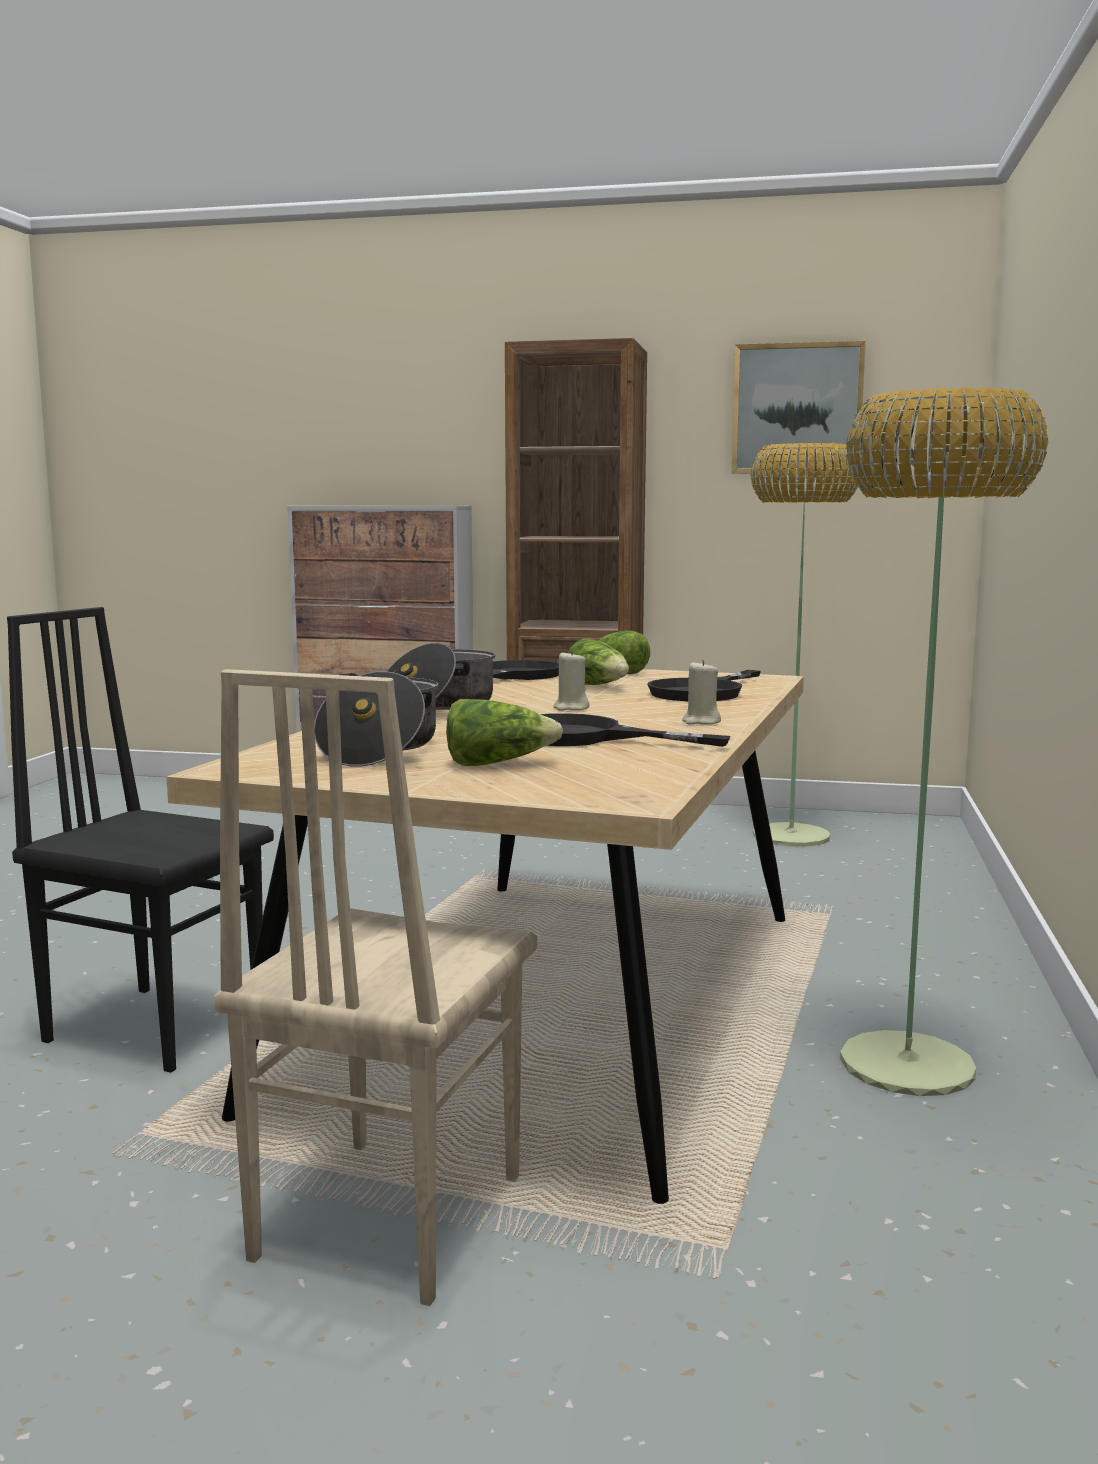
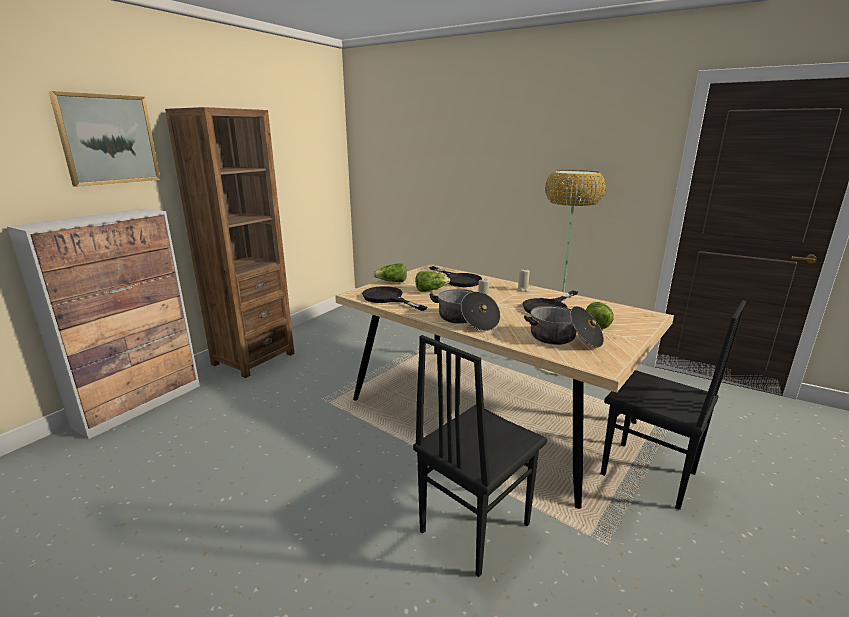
camera: 70 degrees left, 10 degrees up
(384, 1217) = (648, 475): beige chair -> black chair
(791, 835) = (346, 328): floor lamp -> none
(797, 409) = (292, 143): picture -> picture (108, 139)

